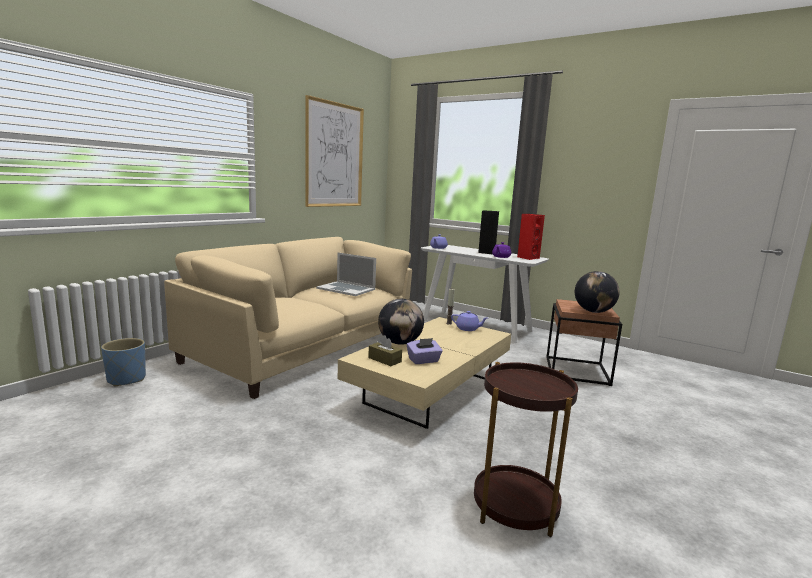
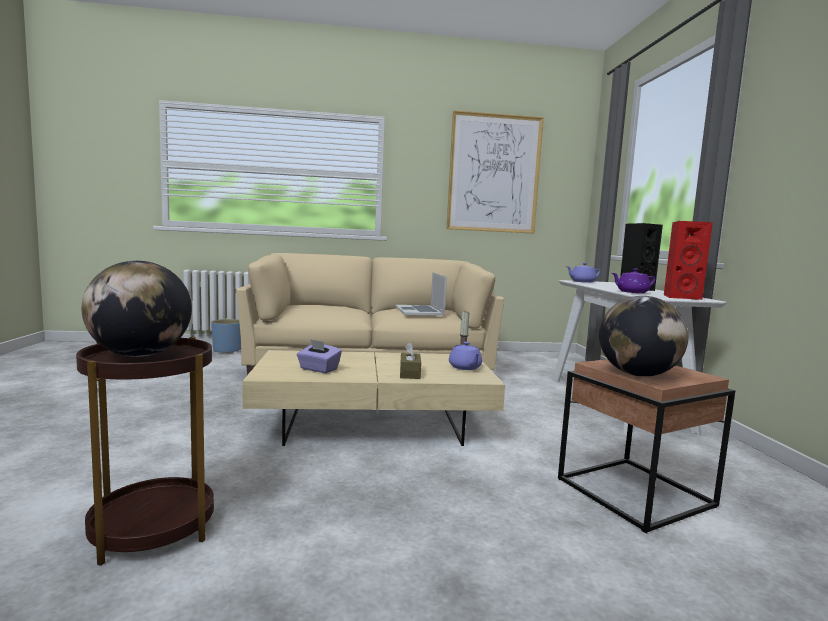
camera: 50 degrees right, 5 degrees down
(384, 360) = (293, 359): brown tissue box -> brown tissue box (410, 373)
(400, 343) = (352, 356): globe -> globe (140, 355)

